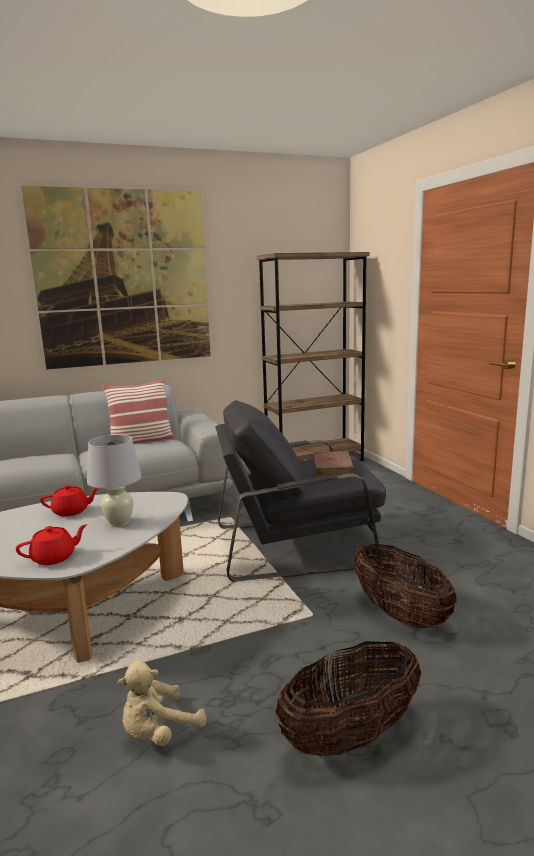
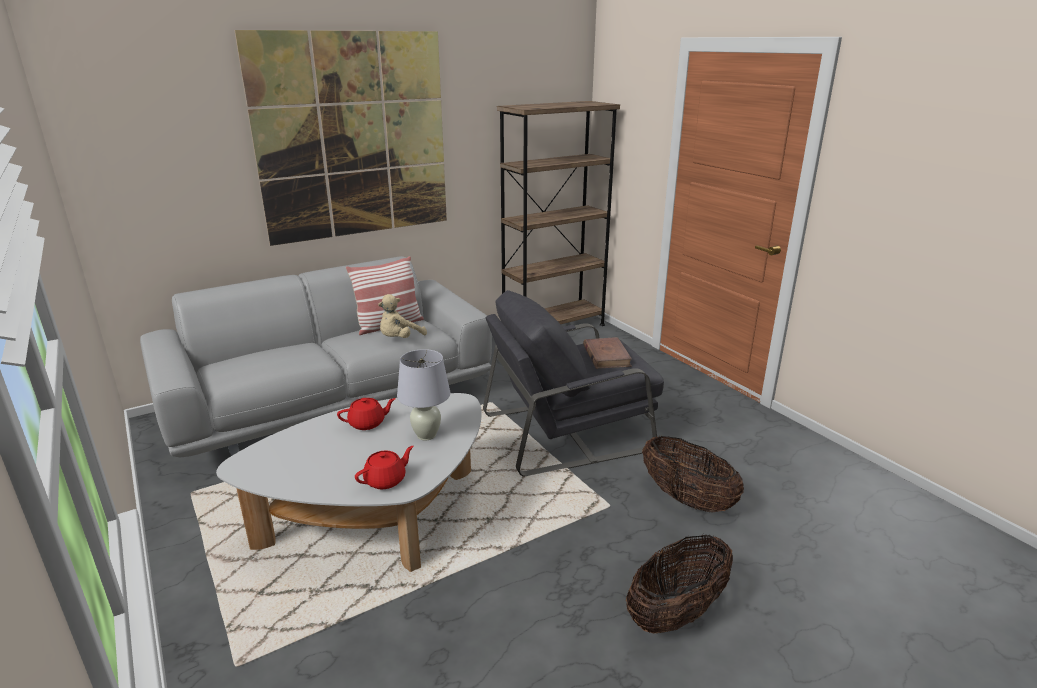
camera: 10 degrees left, 10 degrees up
(159, 732) = (515, 627): beige plush toy -> beige plush toy (399, 339)

